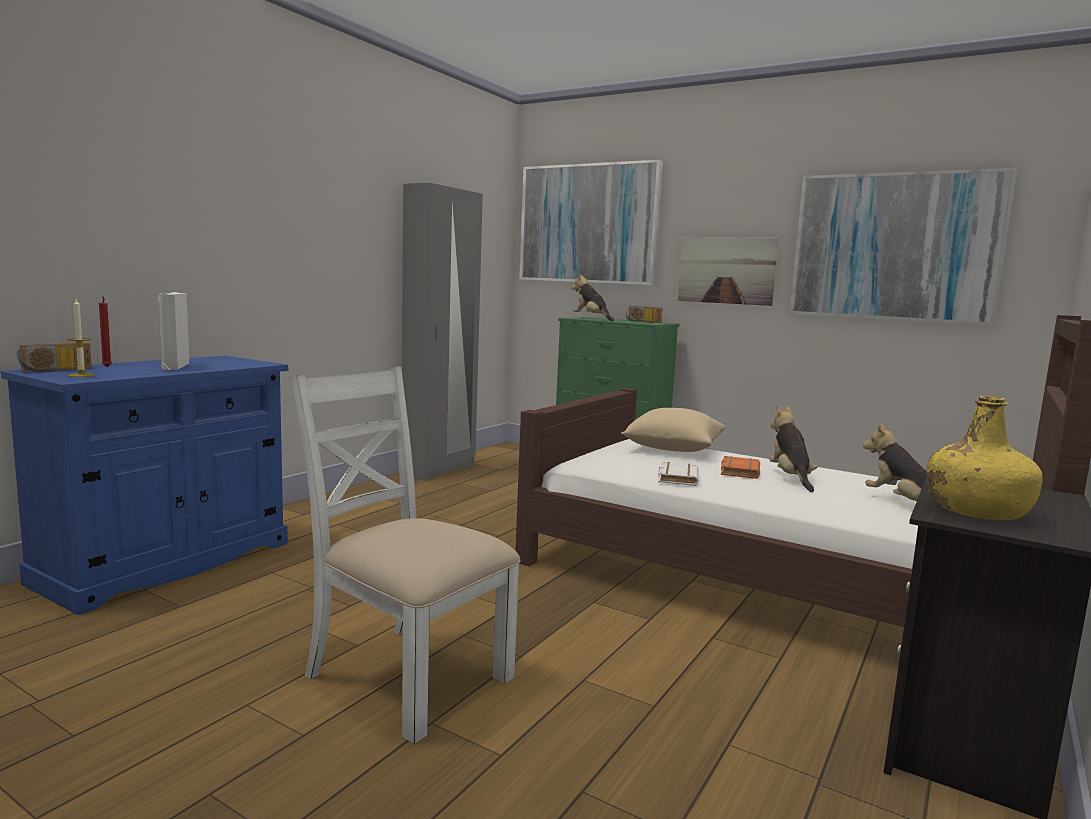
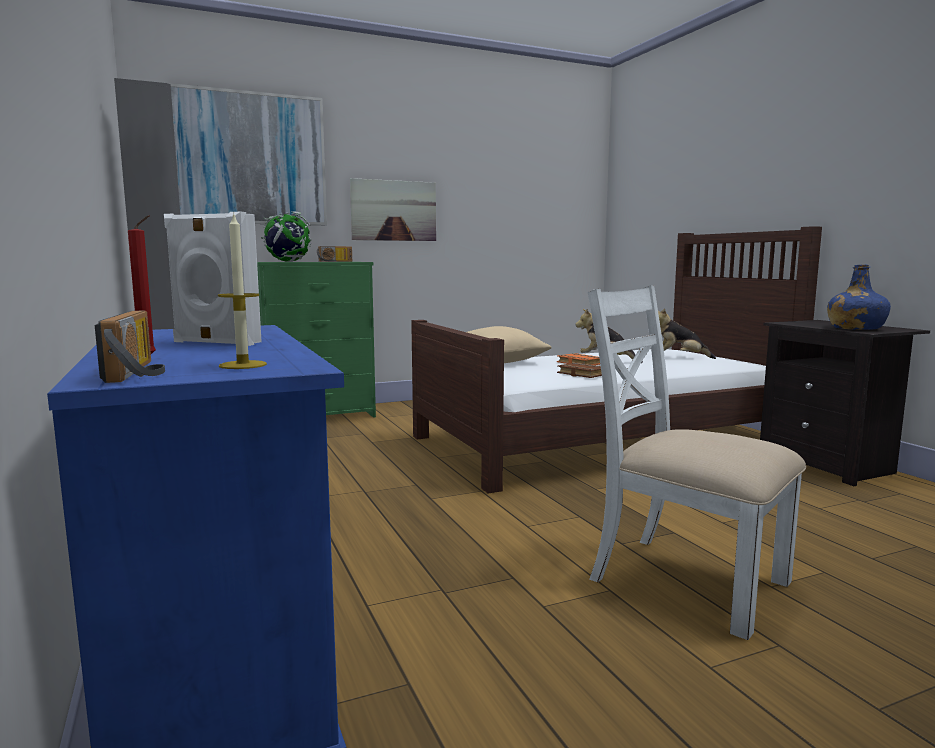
camera: 55 degrees left, 0 degrees up
(406, 676) = (686, 580): white chair -> white chair turned 60 degrees clockwise
(591, 319) = (288, 261): plush toy -> globe
(676, 478) = (581, 374): white book -> brown book
(894, 247) = (515, 193): picture -> none
(976, 511) = (855, 328): yellow bottle -> blue bottle

